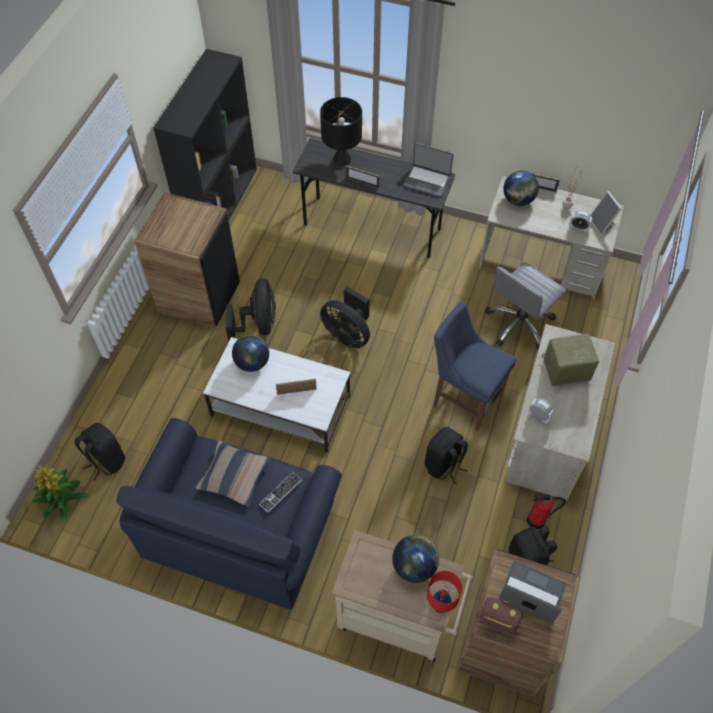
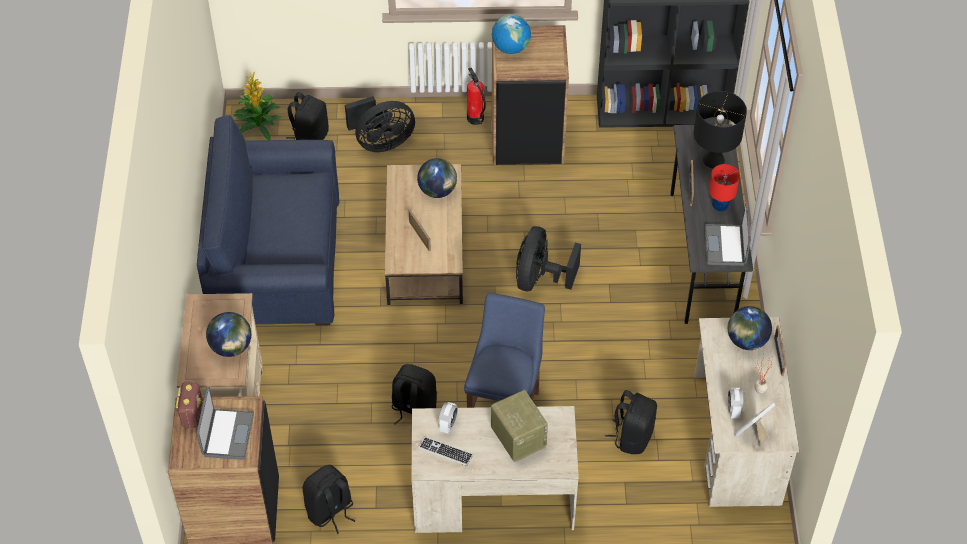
camera: 70 degrees right, 5 degrees down
(168, 235) = (511, 48): none -> globe
(234, 476) = (296, 210): pillow -> none
(258, 325) = (515, 199): black fan -> black fan (381, 142)
(279, 405) = (424, 248): white coffee table -> brown coffee table
(280, 492) = (292, 249): keyboard -> keyboard (445, 452)
(441, 603) = (202, 376): red table lamp -> red table lamp (720, 207)
(519, 324) = (632, 436): grey office chair -> black backpack
(536, 521) = (379, 509): fire extinguisher -> fire extinguisher (475, 118)

